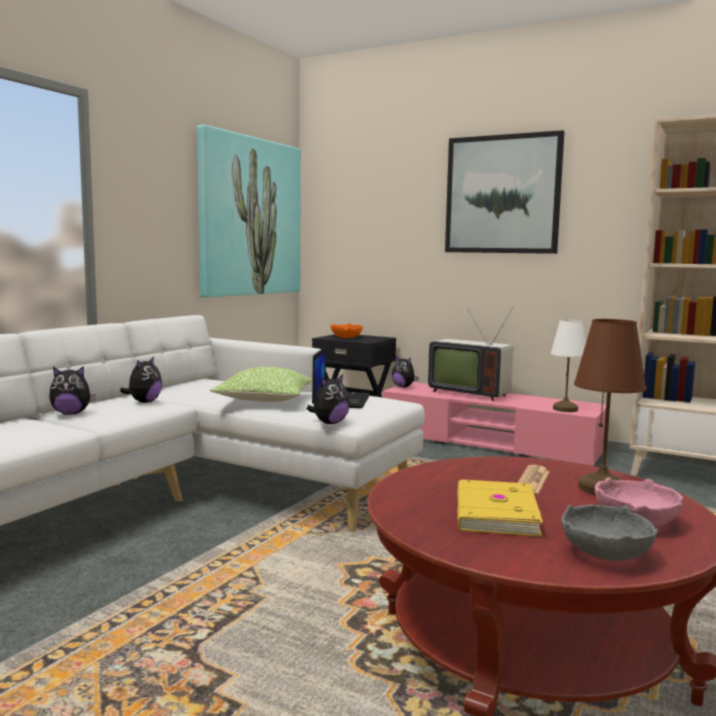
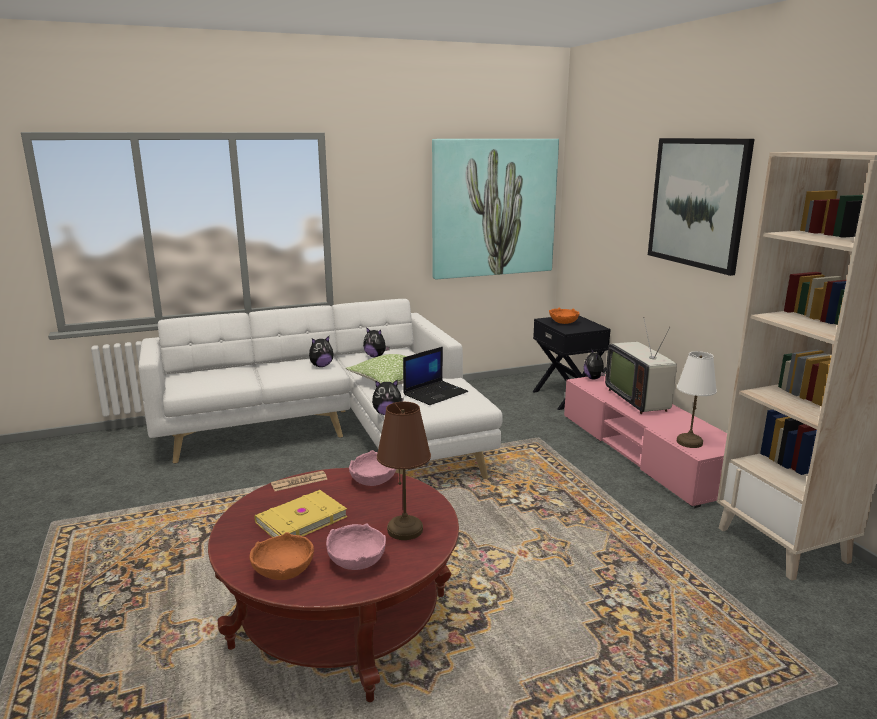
camera: 40 degrees right, 10 degrees up
(71, 413) = (270, 368): plush toy -> plush toy (375, 356)
(468, 467) = (373, 480): none -> pink bowl
(532, 480) = (381, 506): newspaper -> newspaper (299, 482)
(606, 553) = (284, 571): grey bowl -> orange bowl

